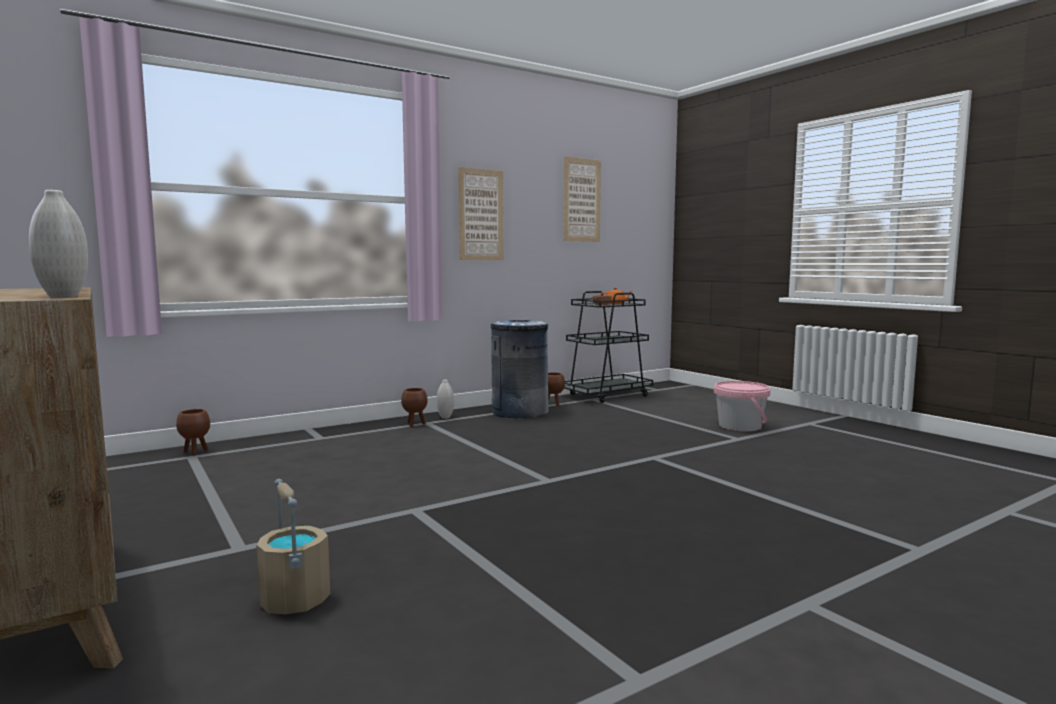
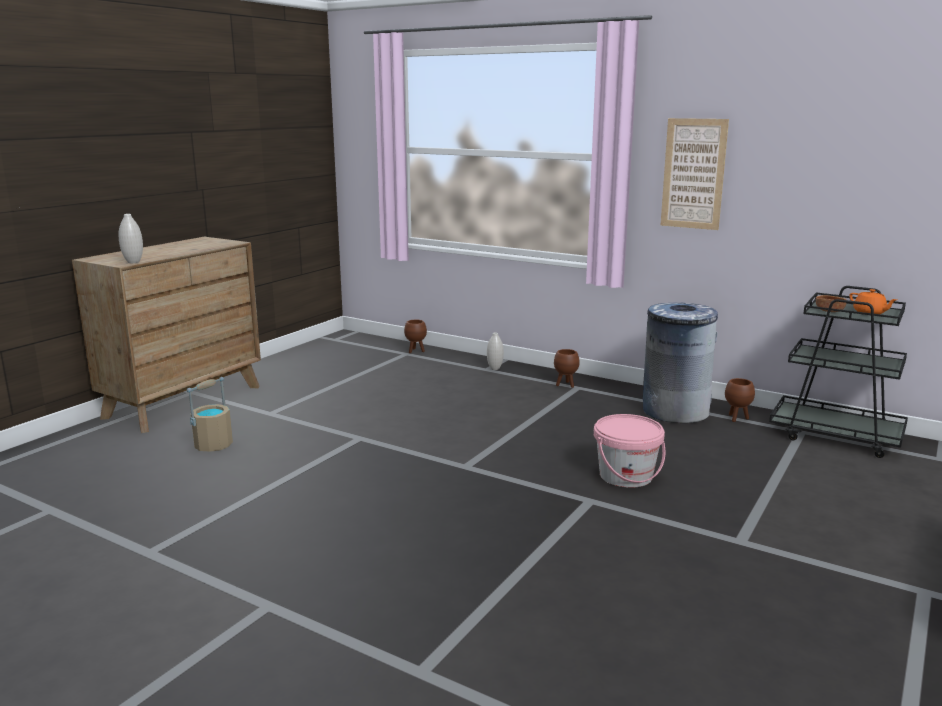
camera: 65 degrees right, 10 degrees up
(445, 417) = (605, 389): white vase -> white vase (495, 368)
(581, 200) = (864, 153): picture -> none
(740, 426) = (811, 537): pink bucket -> pink bucket (626, 476)

